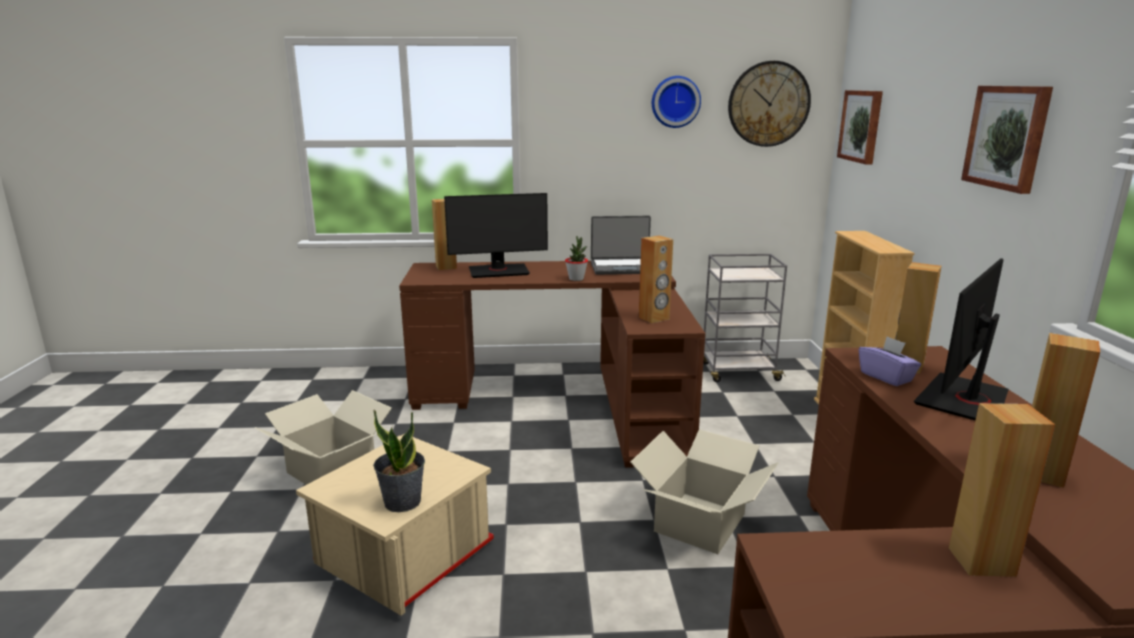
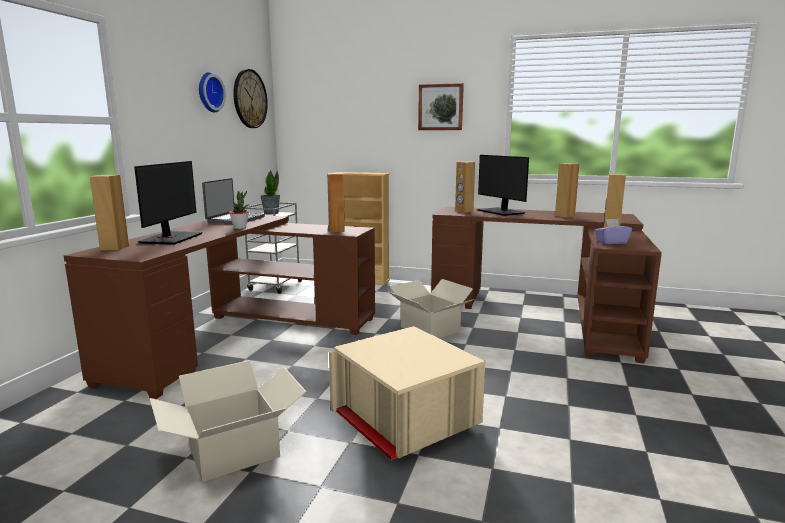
camera: 70 degrees left, 5 degrees down
(402, 501) = (442, 353): potted plant -> potted plant (271, 213)
(861, 126) = (308, 113): picture -> none
(886, 377) = (474, 214): purple tissue box -> purple tissue box (611, 242)

